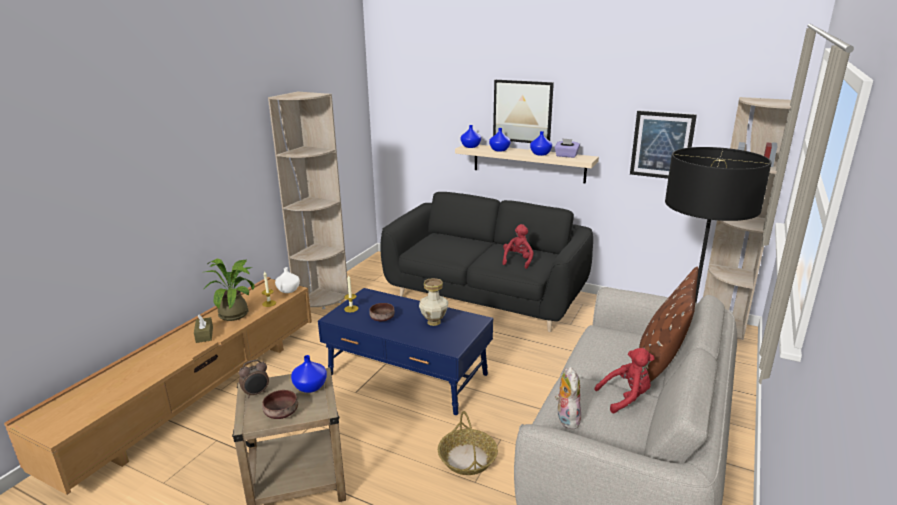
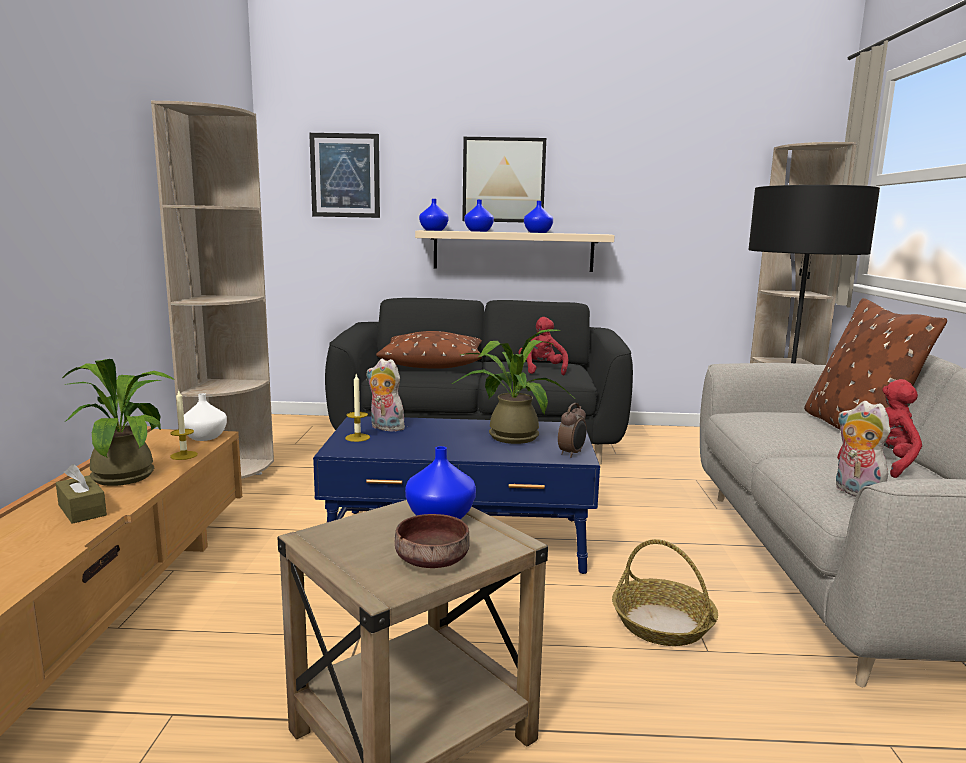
camera: 25 degrees left, 10 degrees down
(256, 393) = (342, 544): alarm clock -> alarm clock (572, 453)
(372, 302) = (385, 428): none -> plush toy
(382, 318) = (423, 441): brown bowl -> none
(434, 322) = (509, 435): vase -> potted plant
(453, 243) = (432, 363): none -> brown pillow
(566, 156) = (572, 233): purple tissue box -> none
(662, 145) = (687, 213): picture -> picture (345, 175)

